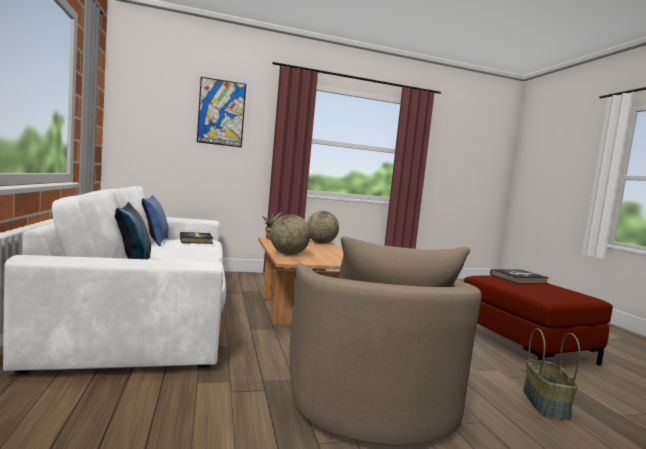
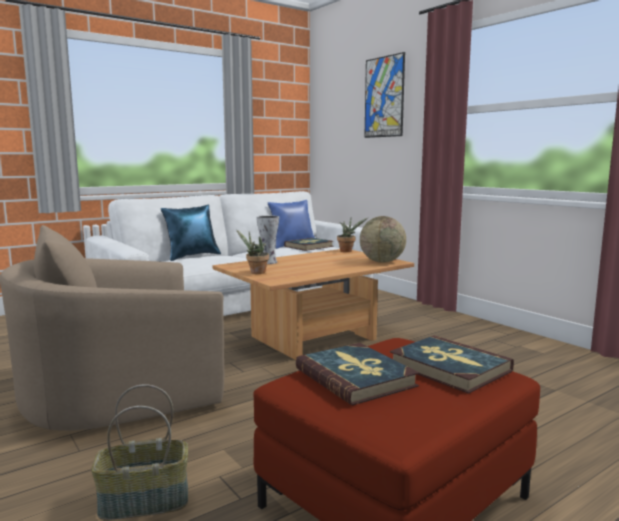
camera: 70 degrees right, 5 degrees up
(288, 254) = (268, 262): globe -> vase
(325, 262) = (255, 272): none -> potted plant
(537, 290) = (356, 377): none -> book

